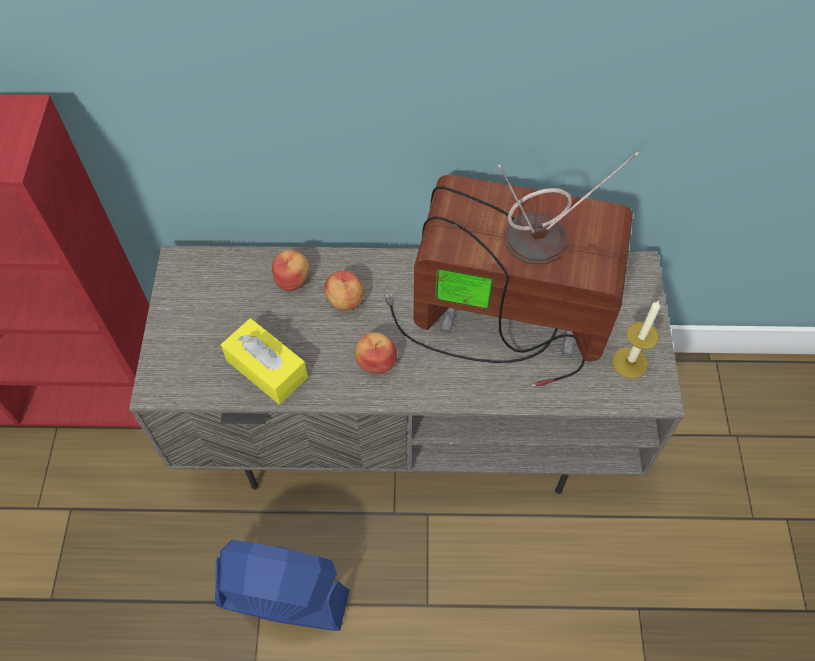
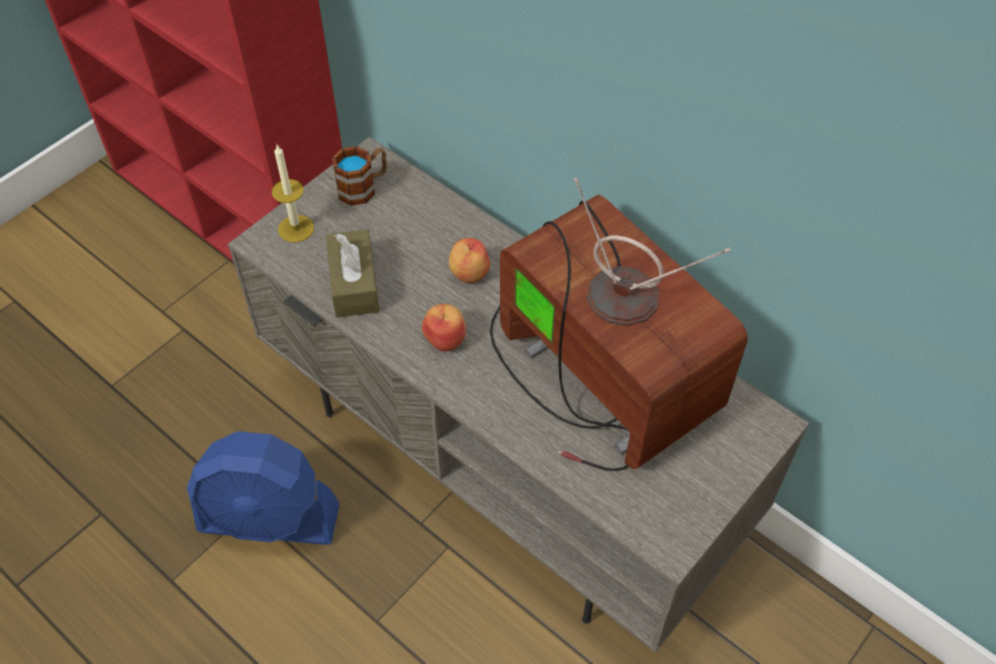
camera: 40 degrees right, 5 degrees down
(198, 288) = (363, 187): none -> mug
(267, 369) = (354, 284): yellow tissue box -> brown tissue box
(283, 598) = (269, 519): blue fan -> blue fan turned 135 degrees clockwise
(292, 280) = (443, 228): apple -> none
(629, 362) = (673, 499): candle -> candle (296, 228)

